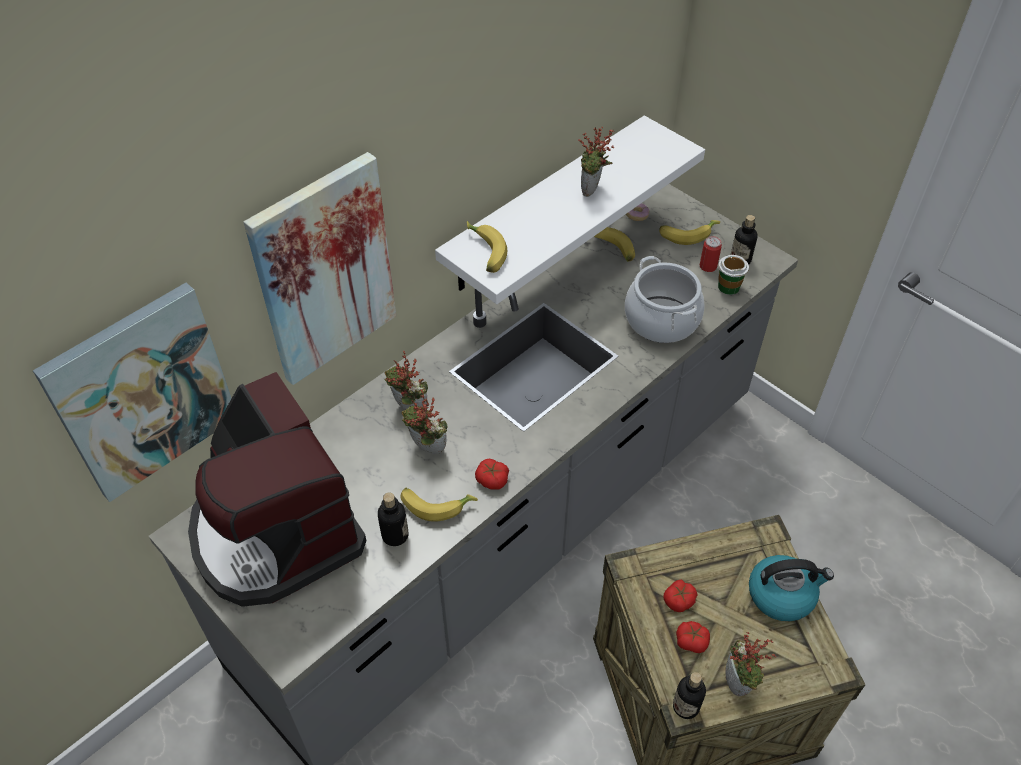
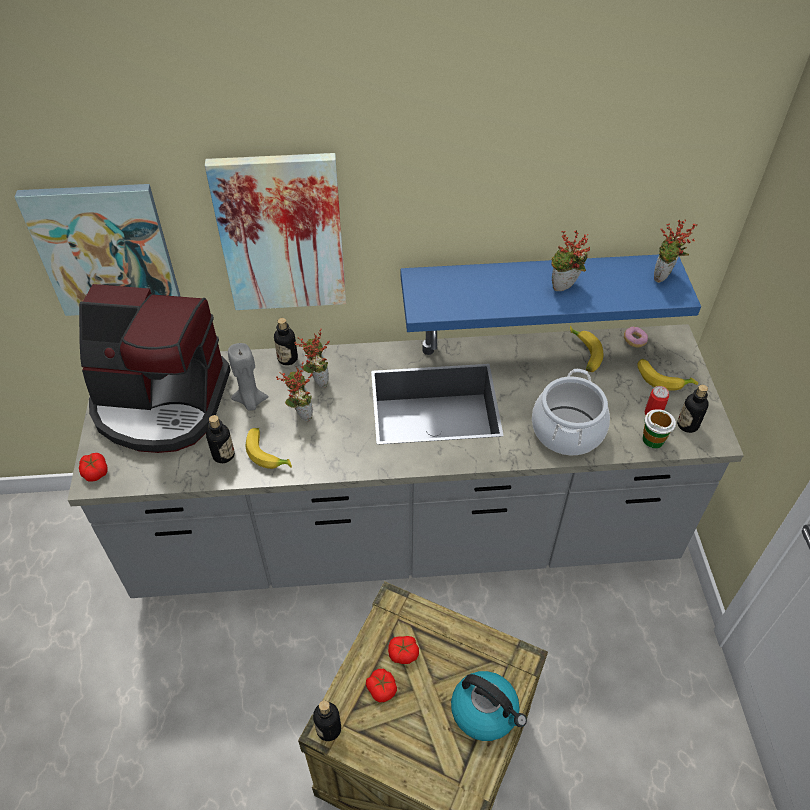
camera: 40 degrees right, 0 degrees up
(275, 532) = (161, 403): coffee machine -> coffee machine turned 90 degrees counterclockwise
(357, 409) = (287, 358): none -> bottle
(366, 471) = (250, 401): none -> grey candle
(484, 253) = (431, 289): banana -> none
(492, 480) = (320, 462): tomato -> tomato (95, 472)
(545, 205) = (536, 285): white shelf -> blue shelf
(739, 684) = (382, 747): potted plant -> potted plant (663, 278)

